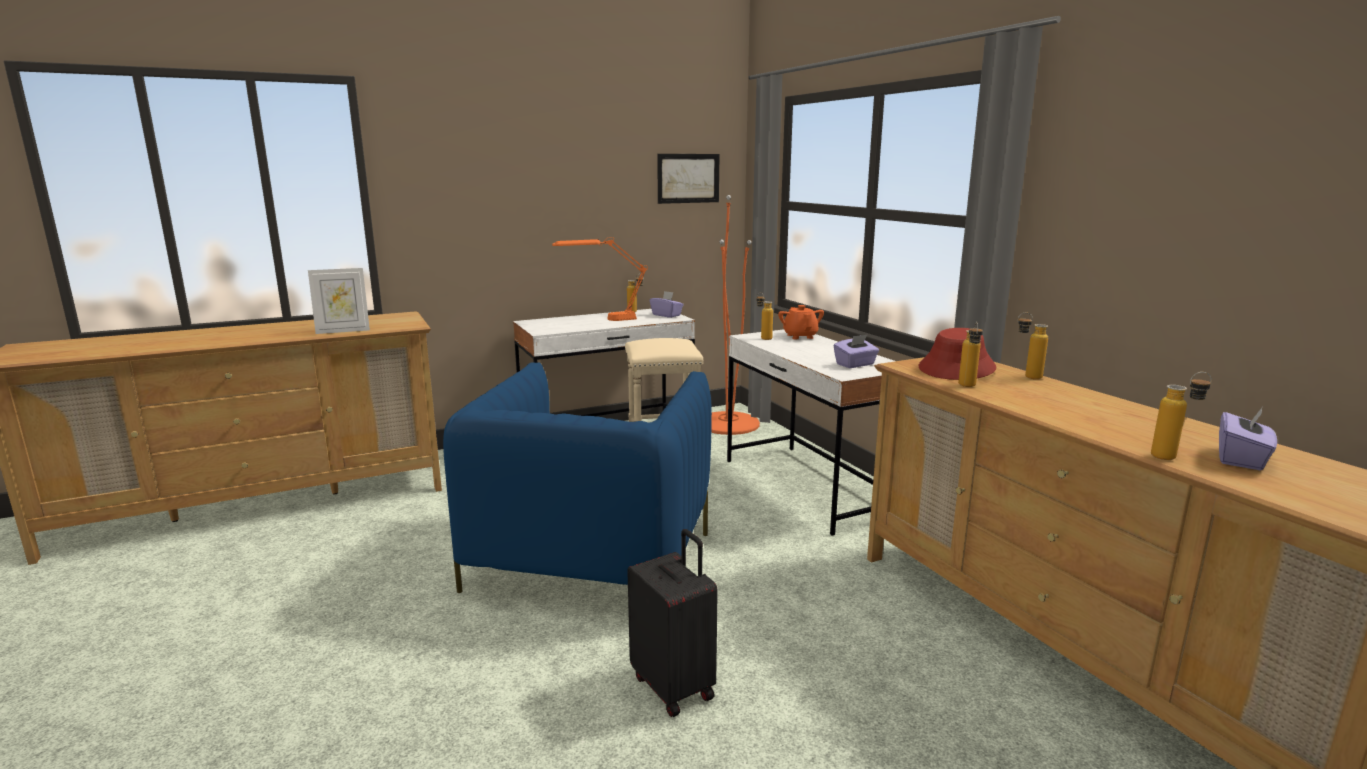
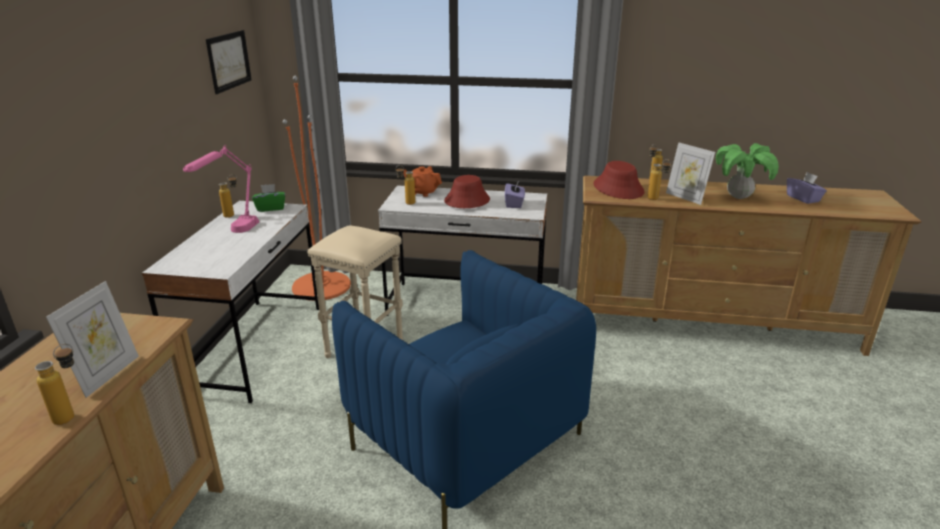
camera: 55 degrees left, 10 degrees up
(603, 320) = (233, 234): orange table lamp -> pink table lamp
(666, 315) = (270, 208): purple tissue box -> green tissue box
(674, 686) = (653, 464): black suitcase -> none
(819, 350) = (467, 200): none -> red hat
(1017, 397) = (685, 198): none -> picture frame
(1110, 421) = (738, 197): none -> potted plant
(1173, 457) = (794, 207): bottle -> bottle (72, 415)

